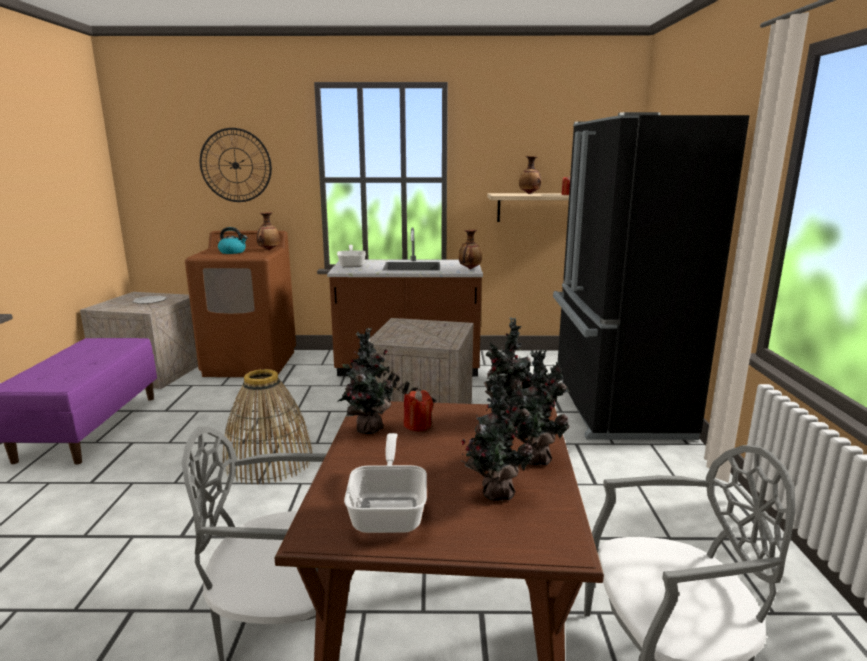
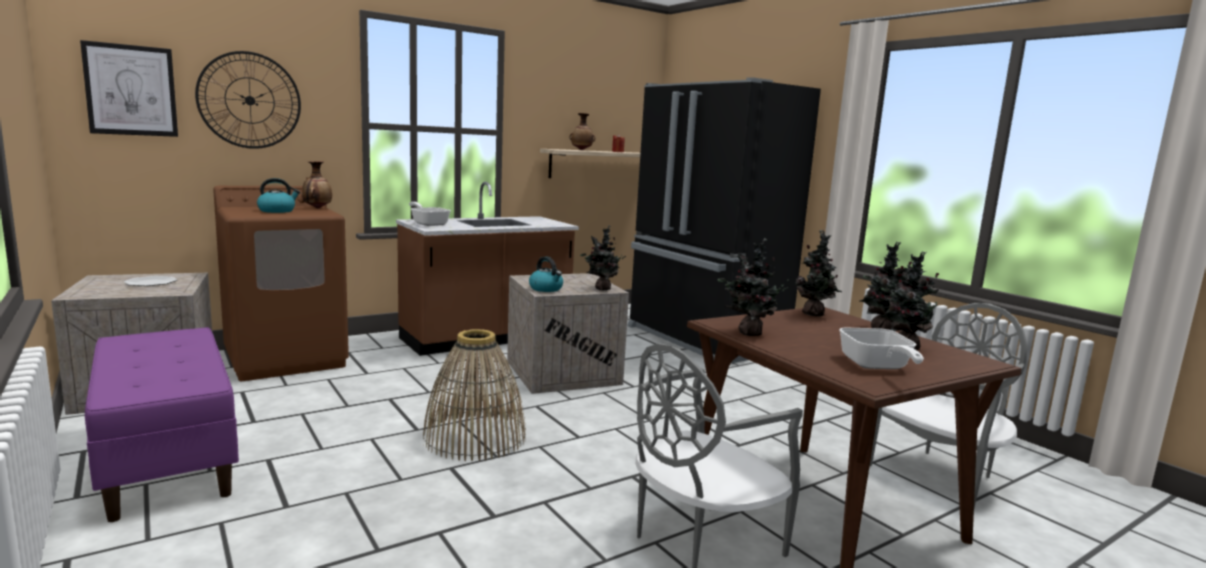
camera: 35 degrees left, 5 degrees down
(161, 164) = (131, 90): none -> picture
(390, 336) = (546, 289): none -> kettle
(390, 510) = (876, 366): frying pan -> frying pan turned 150 degrees counterclockwise
(418, 425) = (774, 326): red candle -> none
(440, 342) = (601, 289): none -> potted plant
(469, 269) = (556, 223): vase -> none

